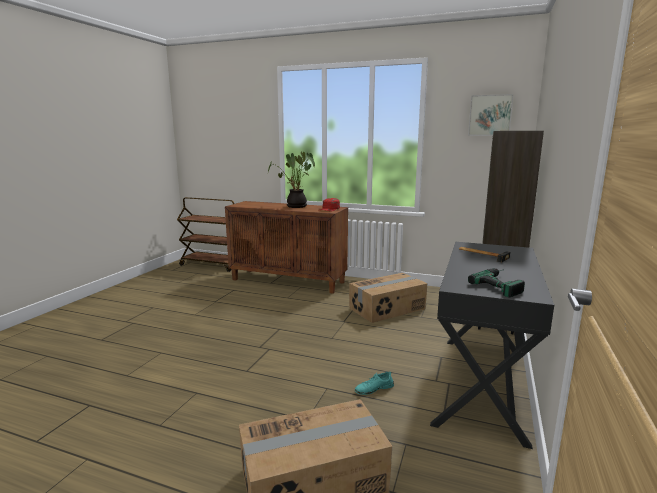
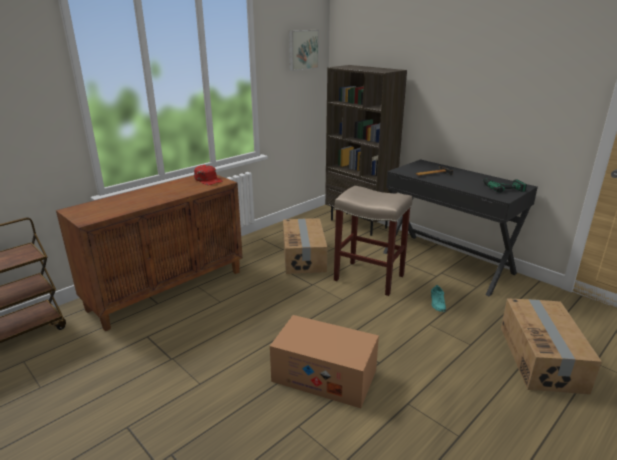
camera: 65 degrees left, 10 degrees up
(218, 351) = (324, 375): none -> cardboard box
(295, 206) = (163, 191): potted plant -> none
(384, 342) = (368, 278): none -> beige stool

